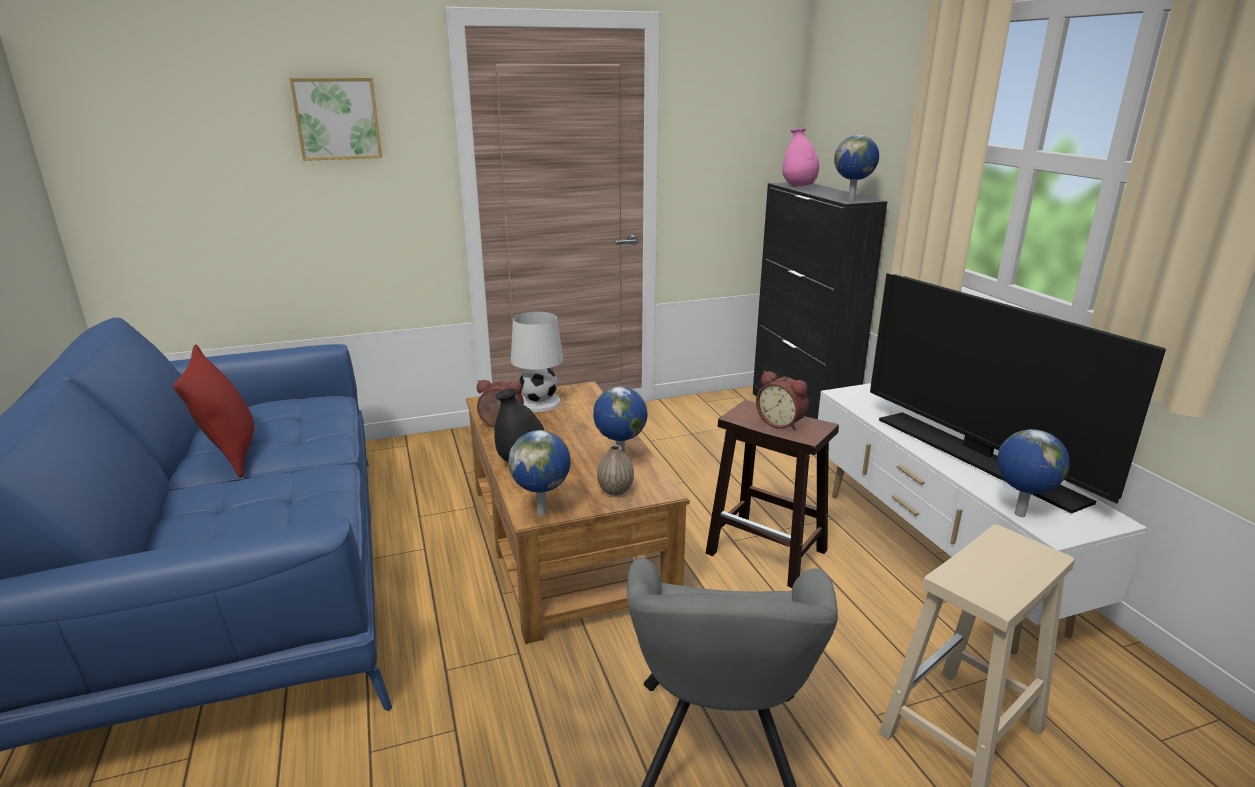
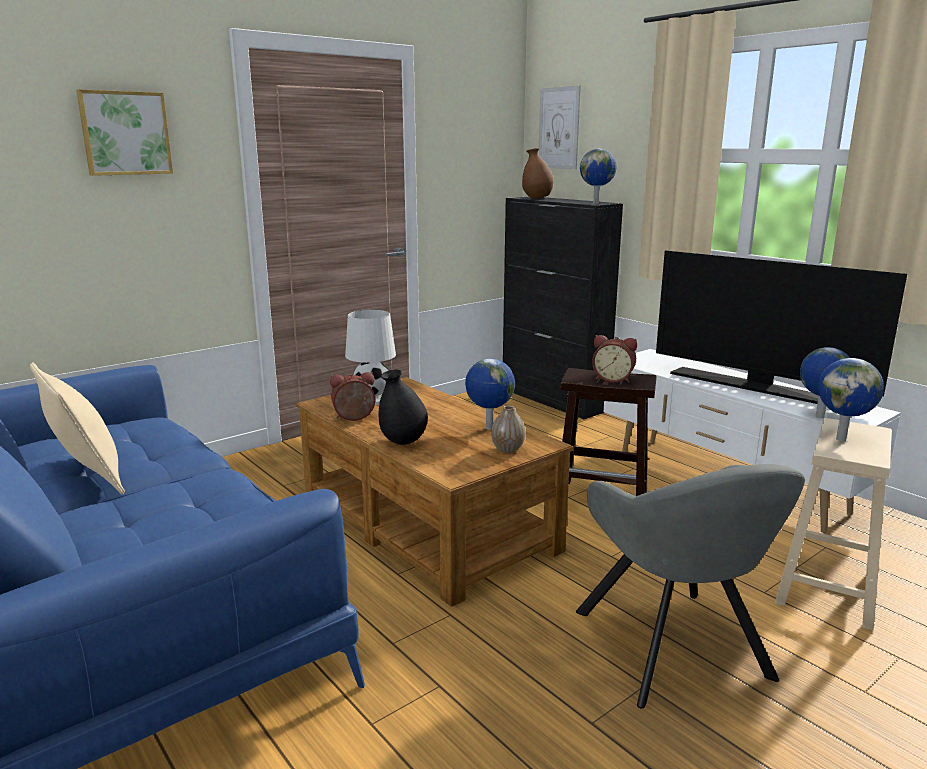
camera: 20 degrees left, 5 degrees down
(231, 454) = (88, 477): red pillow -> beige pillow
(543, 512) = (461, 473): globe -> globe (841, 439)
(799, 187) = (537, 198): pink vase -> brown vase
(834, 104) = (558, 128): none -> picture

